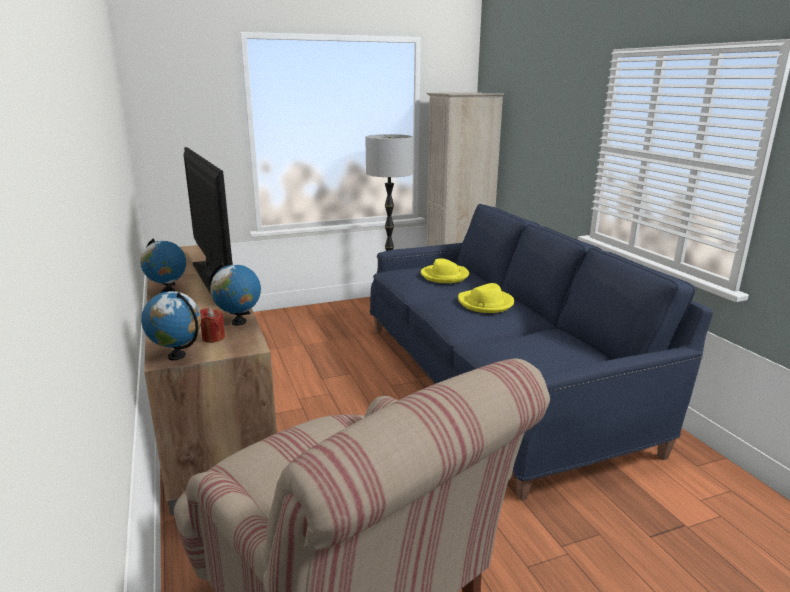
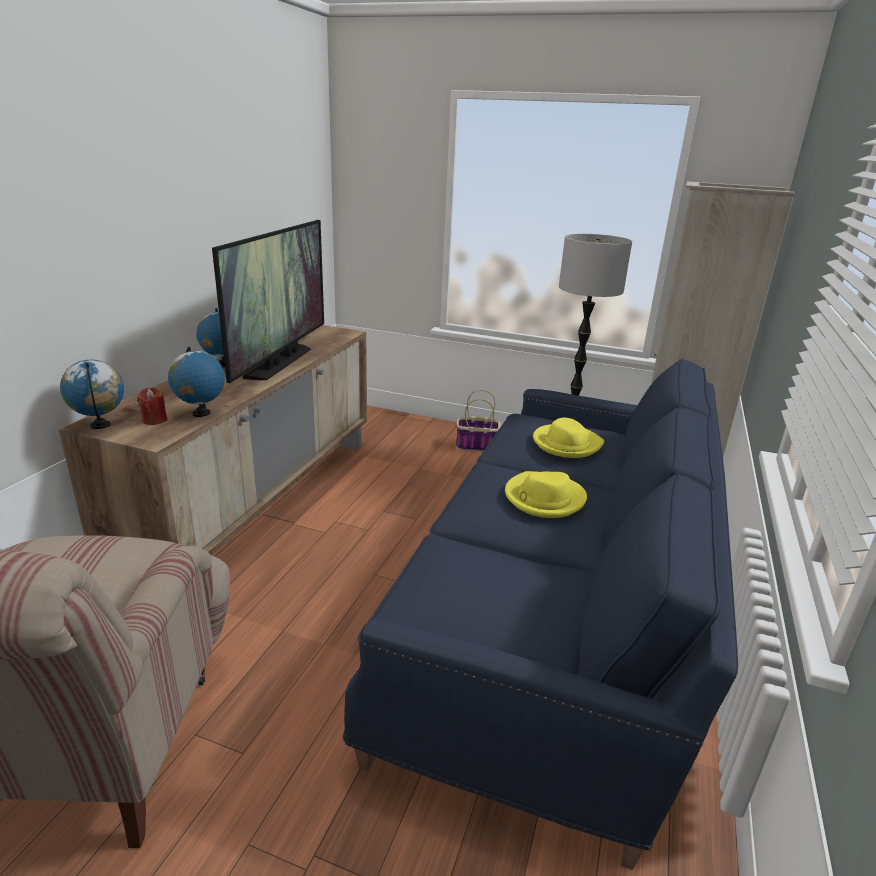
camera: 40 degrees right, 5 degrees up
(319, 318) = (476, 446): none -> basket

